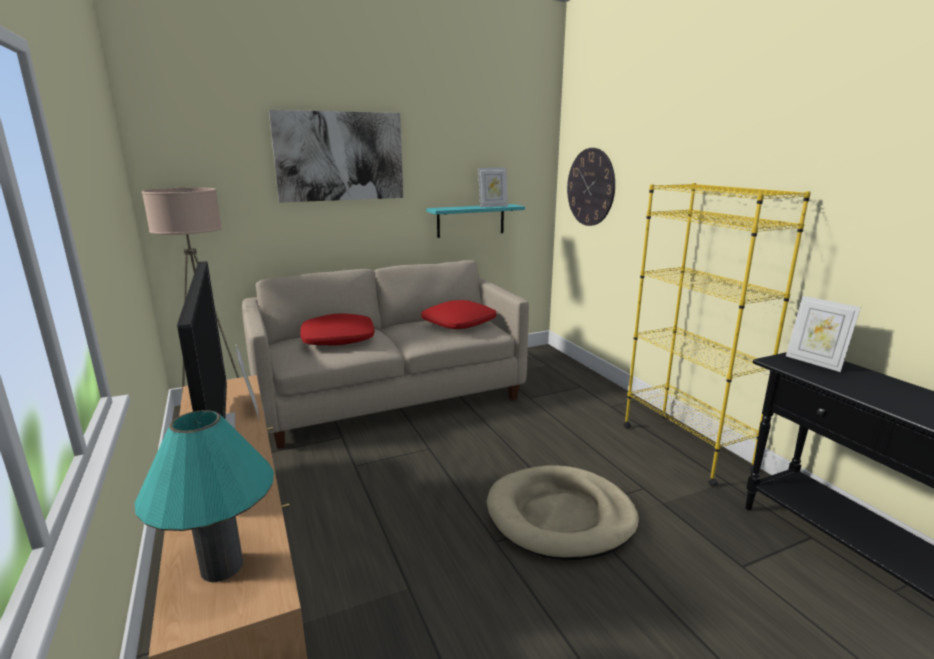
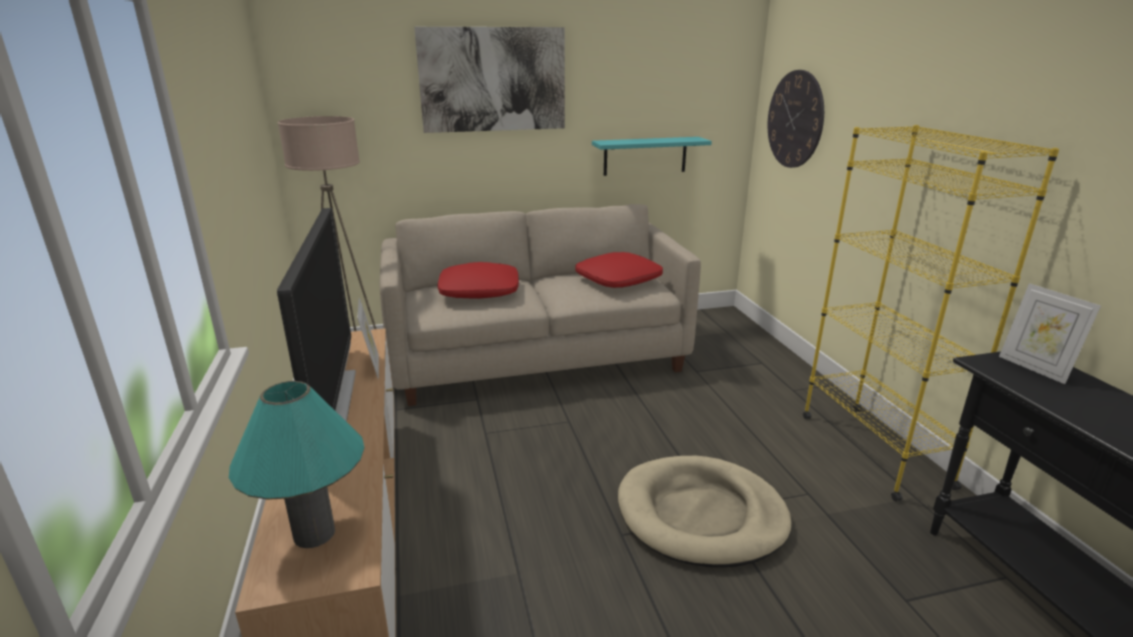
camera: 10 degrees right, 5 degrees up
(493, 206) = (672, 139): picture frame -> none

